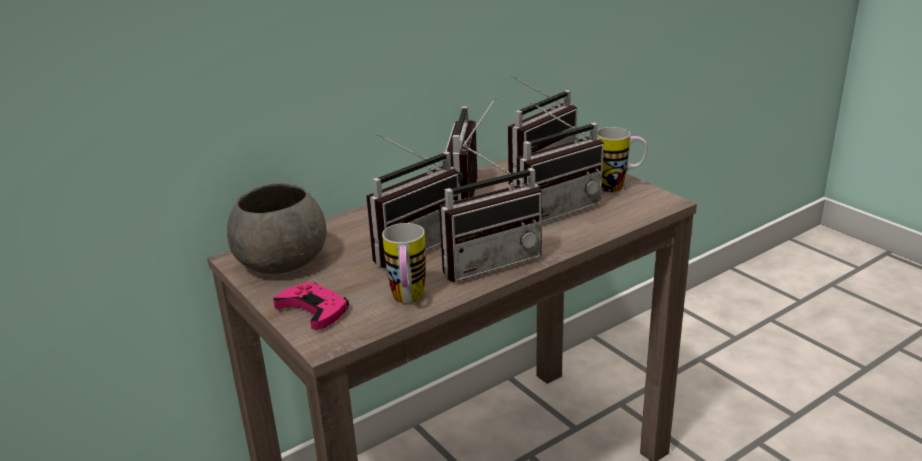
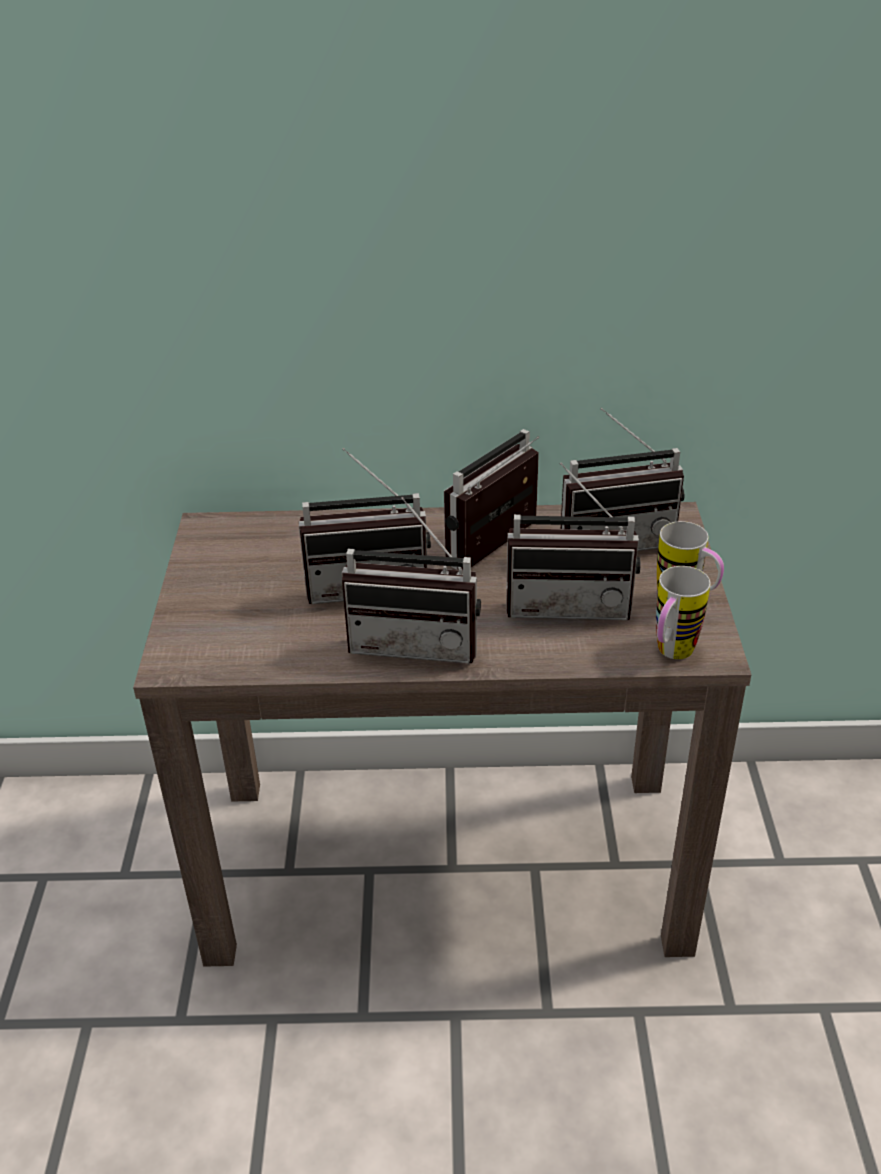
camera: 35 degrees right, 10 degrees up
(280, 262) = (233, 548): grey bowl -> none
(313, 310) = (199, 622): pink game controller -> none
(408, 301) = (287, 654): mug -> mug (670, 655)

